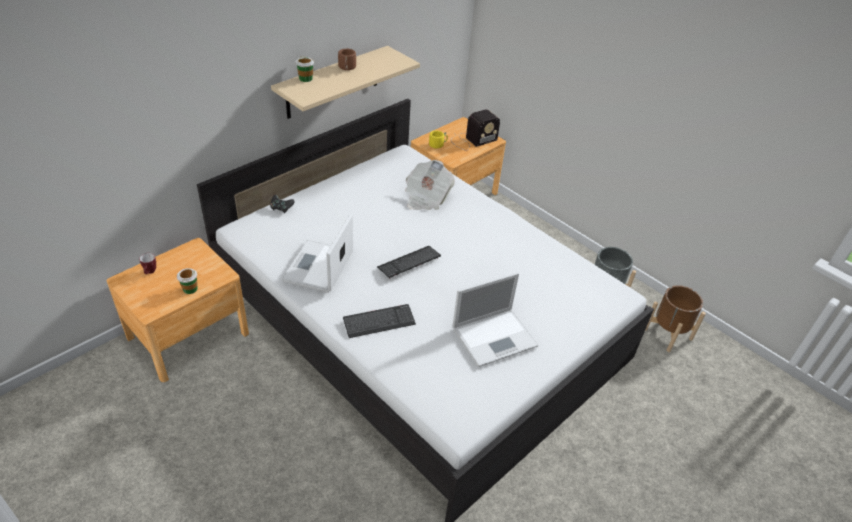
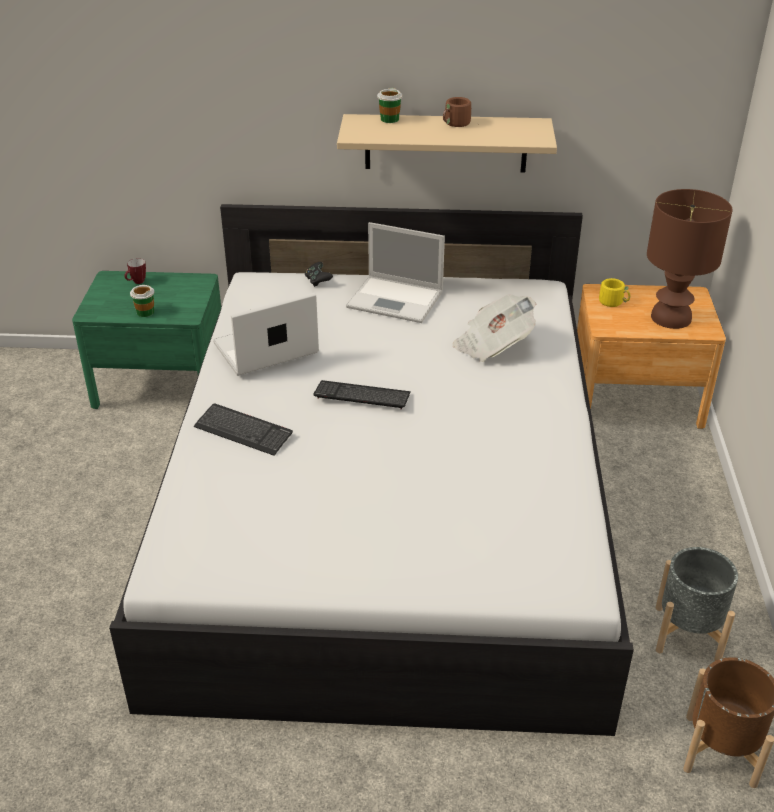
camera: 50 degrees right, 5 degrees down
(188, 335) = (161, 382): brown nightstand -> green nightstand
(472, 140) = (672, 318): radio -> brown table lamp
(495, 336) = (336, 522): laptop -> laptop (397, 300)

